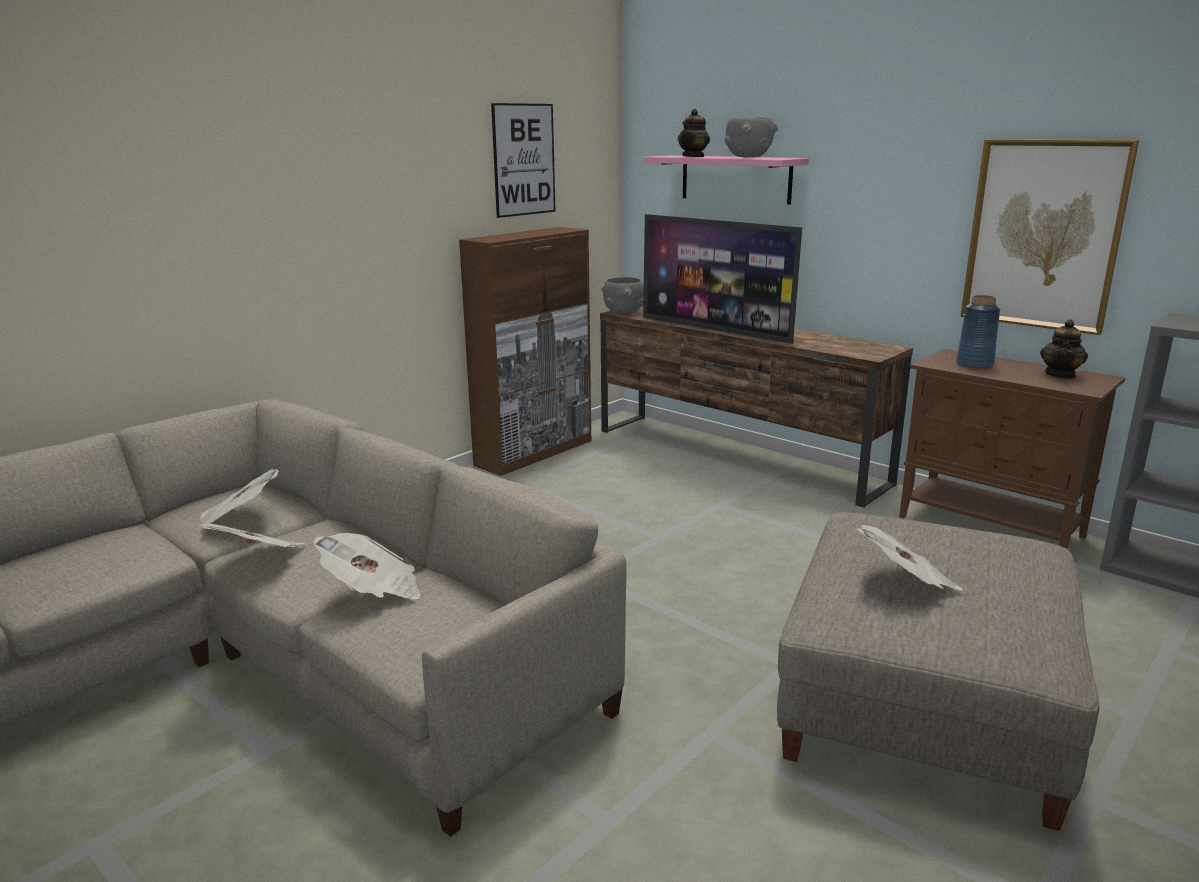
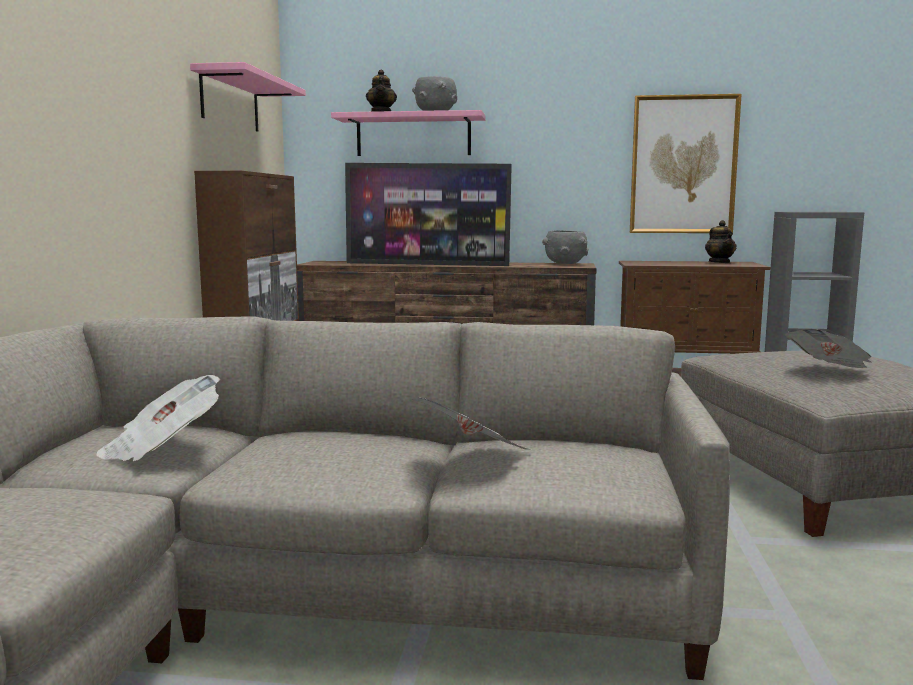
camera: 35 degrees left, 10 degrees down
(258, 558) = (276, 465): newspaper -> none
(524, 160) = (230, 102): picture -> pink shelf
(623, 312) = (316, 263): grey bowl -> grey bowl (565, 263)
(974, 364) = (660, 263): blue vase -> none

